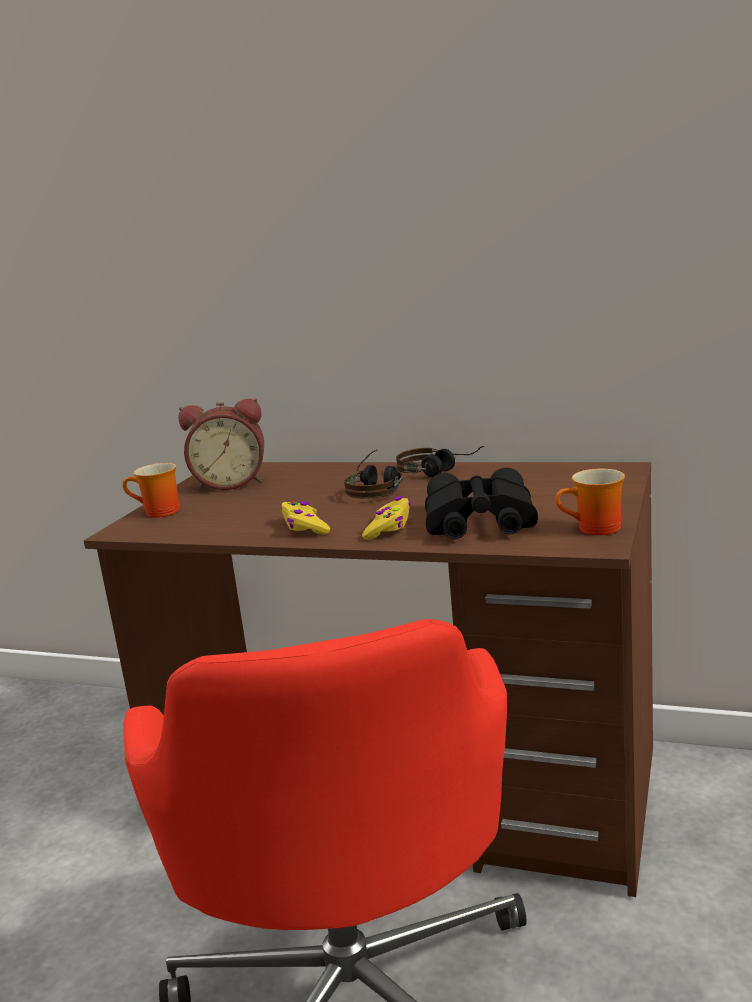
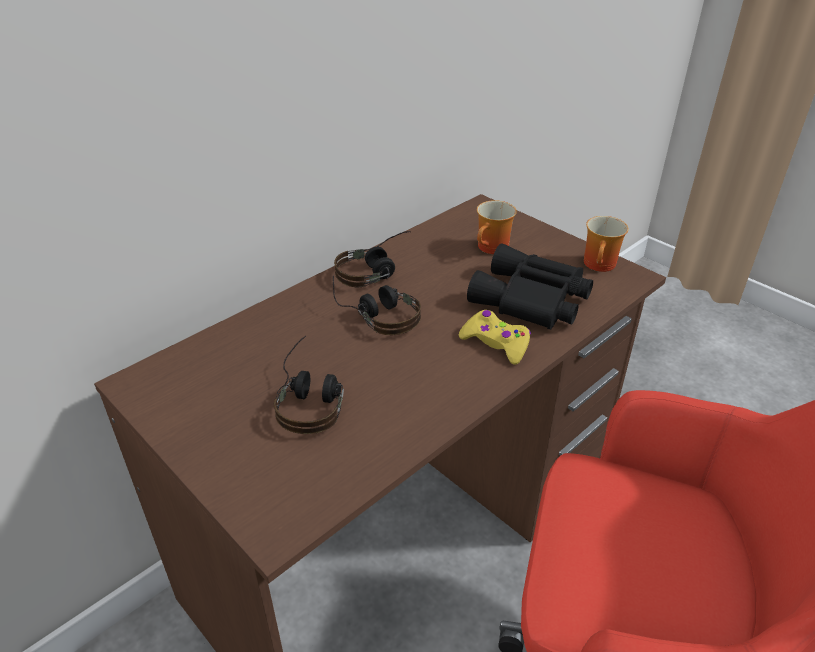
camera: 65 degrees left, 20 degrees up
(157, 513) = (246, 480): mug -> mug (493, 248)
(231, 483) = (213, 393): alarm clock -> none
(252, 502) = (311, 397): none -> headphones
(305, 527) = (438, 386): yellow game controller -> none

